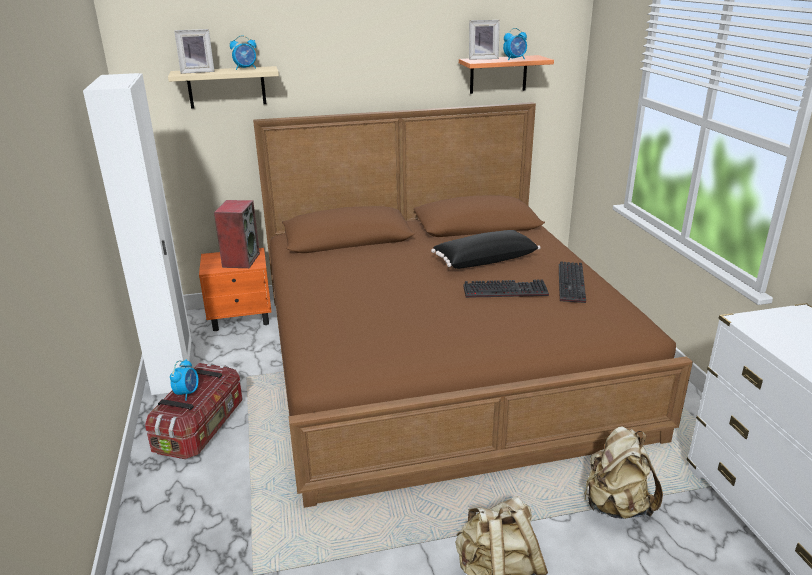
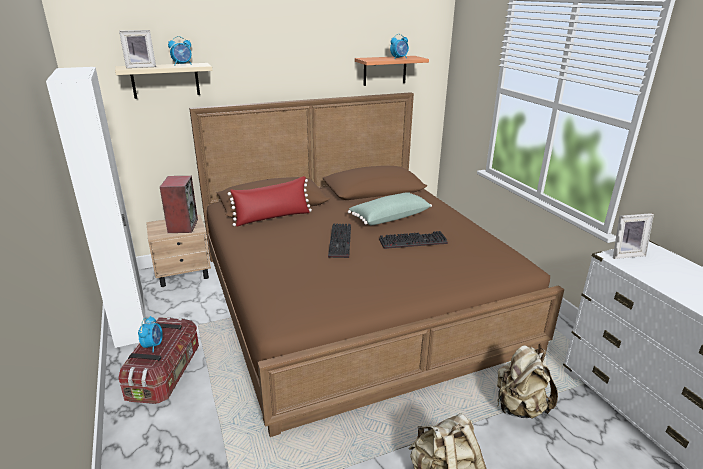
camera: 10 degrees left, 0 degrees up
(242, 318) = (184, 274): orange nightstand -> beige nightstand
(342, 254) = (273, 217): none -> red pillow
(483, 58) = (374, 57): picture frame -> picture frame (624, 254)
(484, 260) = (389, 217): black pillow -> green pillow
(573, 284) = (462, 233): keyboard -> keyboard (341, 242)

